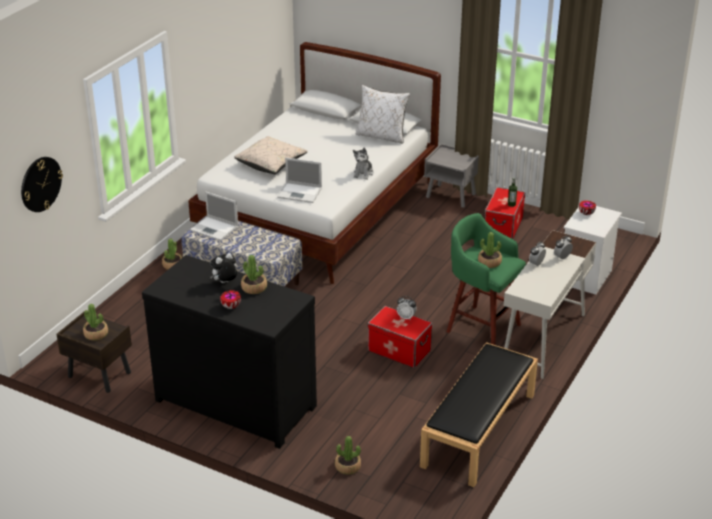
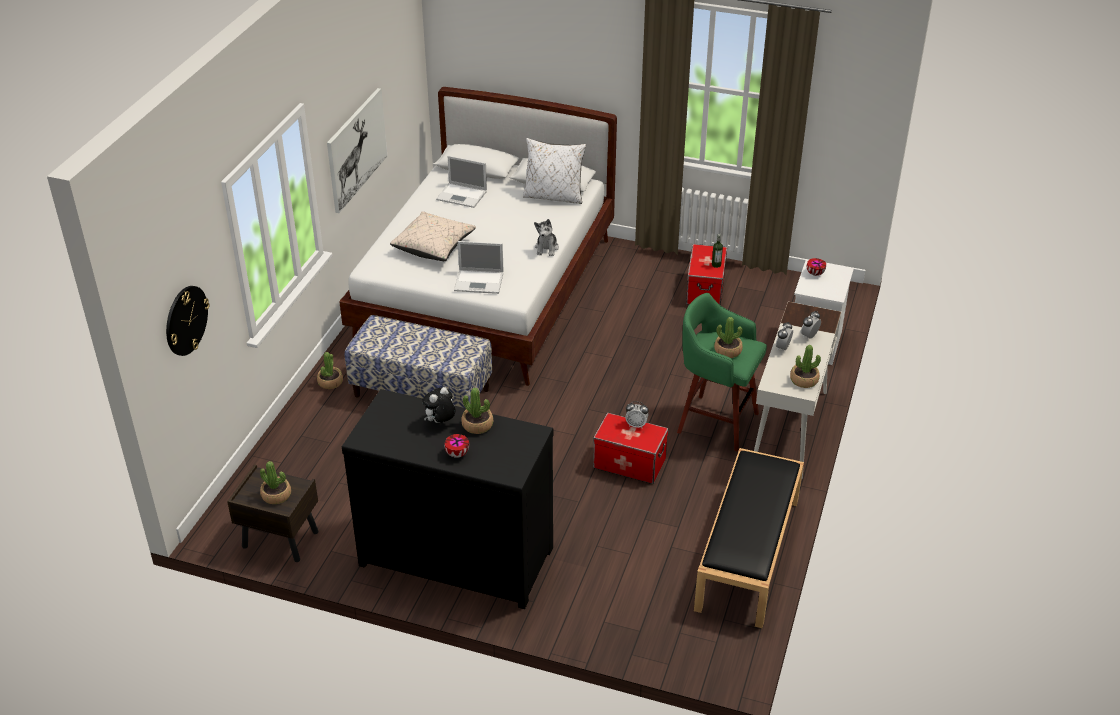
camera: 10 degrees left, 5 degrees up
(215, 229) = (383, 336): laptop -> laptop (462, 195)
(217, 79) = (356, 149): none -> picture
(347, 466) = (611, 622): potted plant -> potted plant (804, 380)
(451, 196) = (635, 256): grey nightstand -> none

